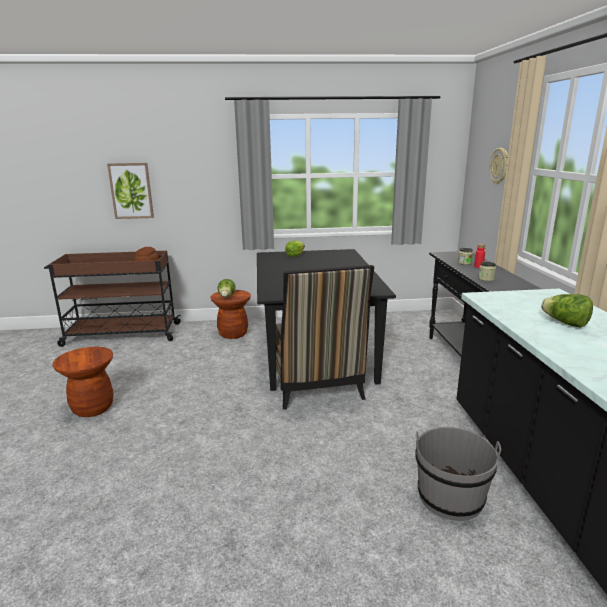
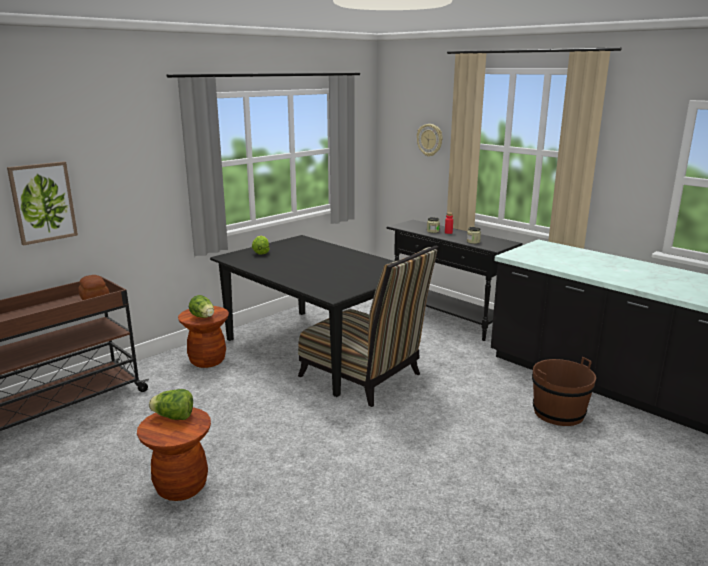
camera: 40 degrees left, 0 degrees up
(450, 497) = (558, 412): grey bucket -> brown bucket
(565, 323) = (586, 262): lettuce -> lettuce (174, 417)

